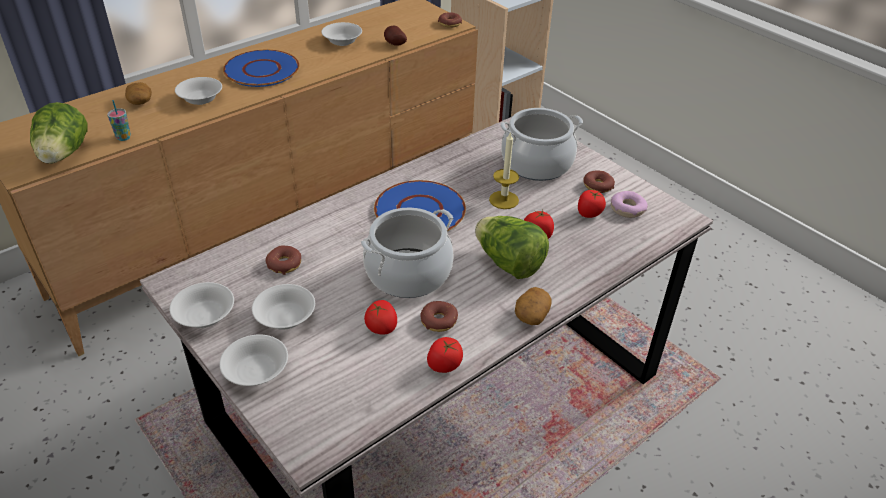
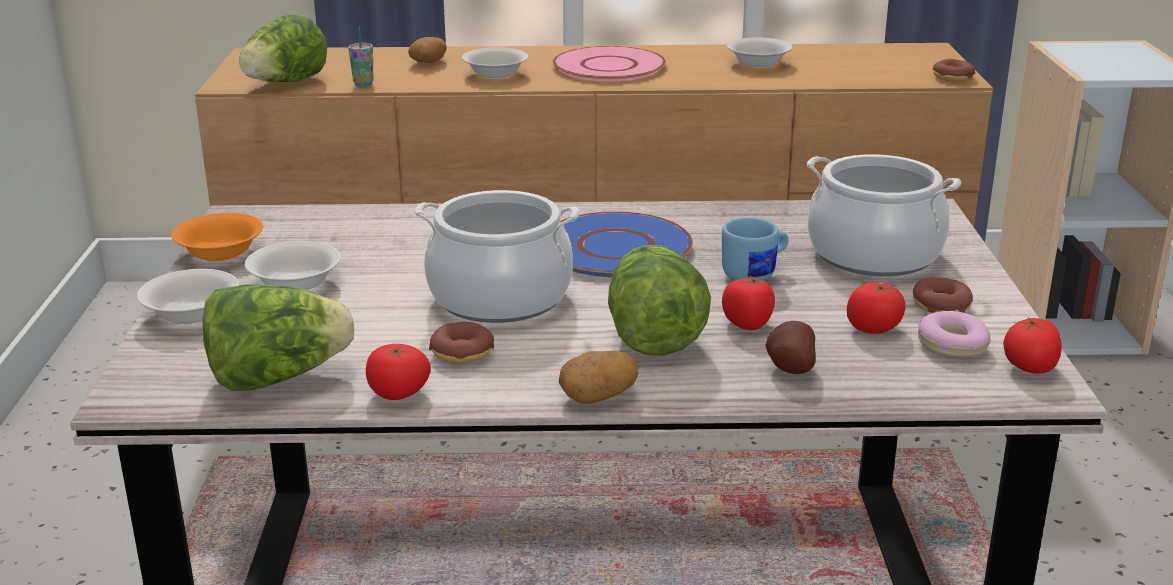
camera: 40 degrees right, 15 degrees down
(206, 315) = (222, 252): white bowl -> orange bowl
(261, 70) = (608, 66): blue plate -> pink plate
(284, 264) = (371, 241): donut -> none
(370, 389) = (277, 378): none -> lettuce
(381, 327) = (383, 332): tomato -> tomato (1030, 368)
(394, 44) = (829, 80): potato -> potato (788, 369)
(504, 200) = (756, 274): candle -> blue mug

